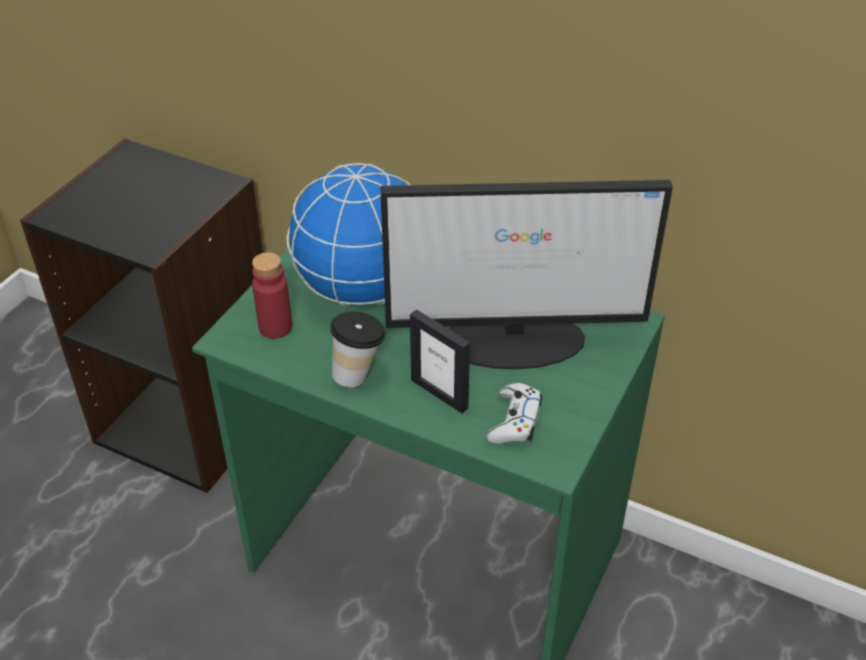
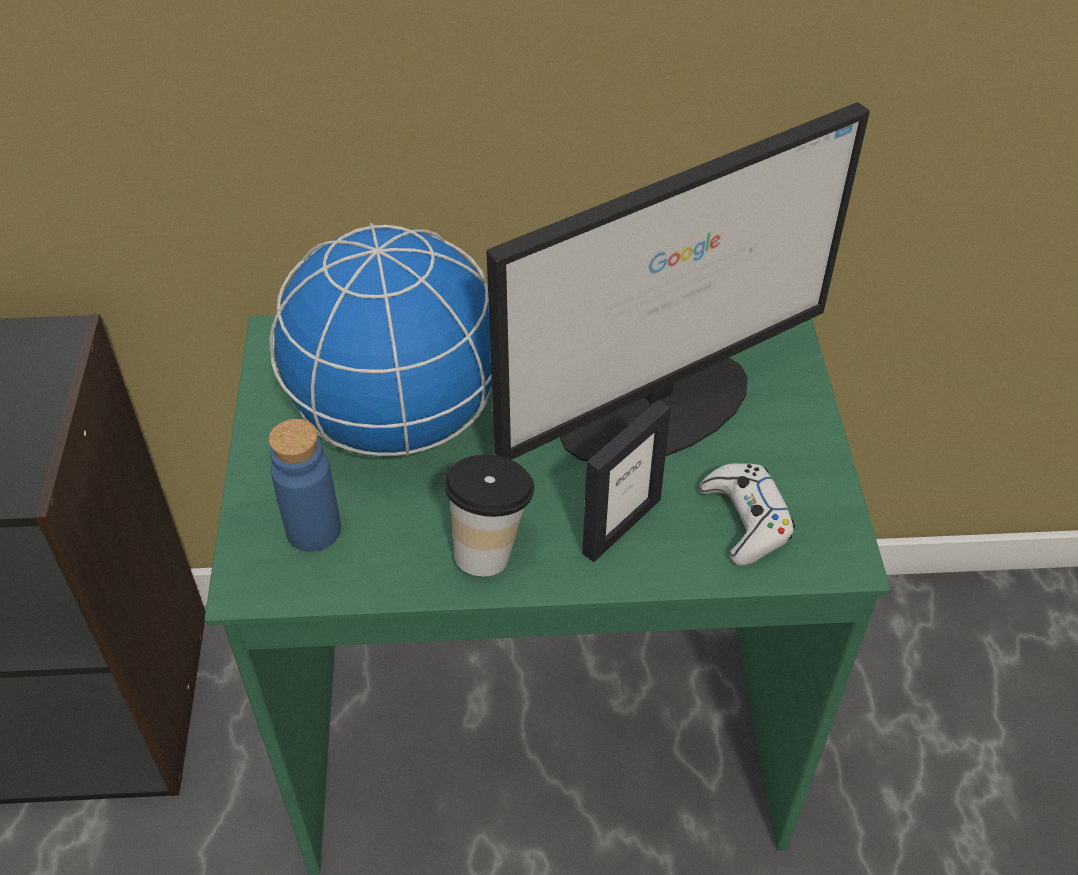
camera: 30 degrees left, 5 degrees up
(275, 327) = (313, 530): red bottle -> blue bottle
(439, 393) = (621, 526): picture frame -> picture frame turned 60 degrees counterclockwise

